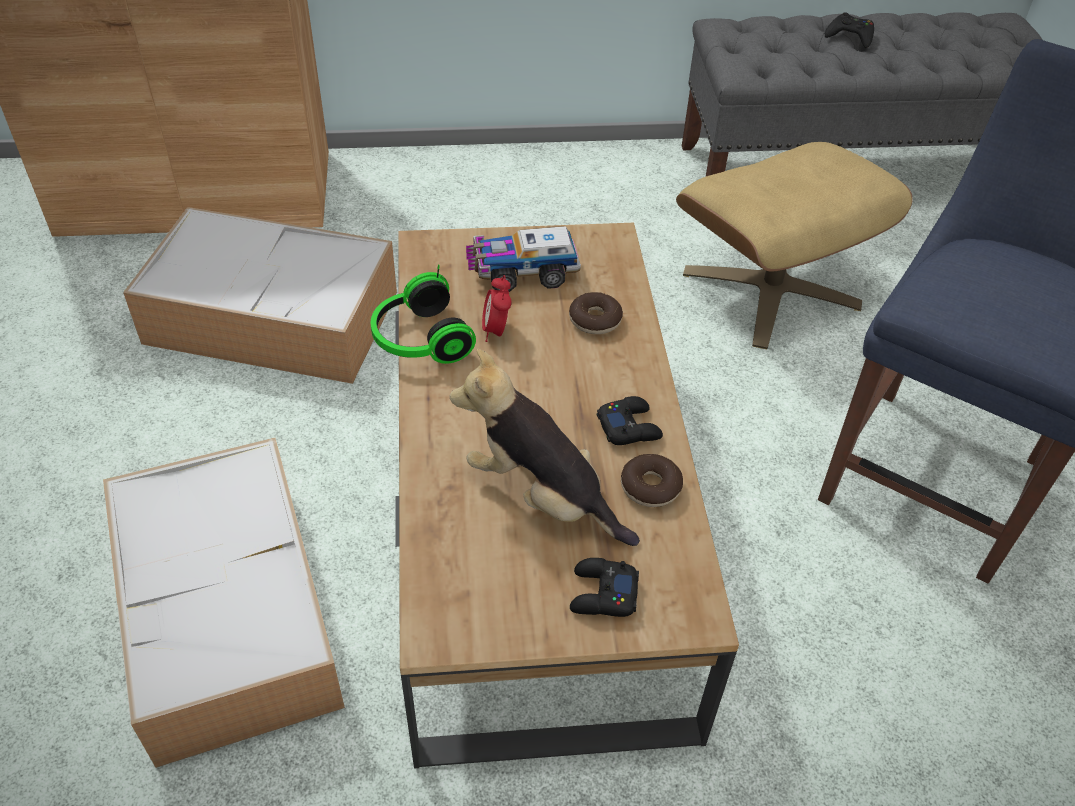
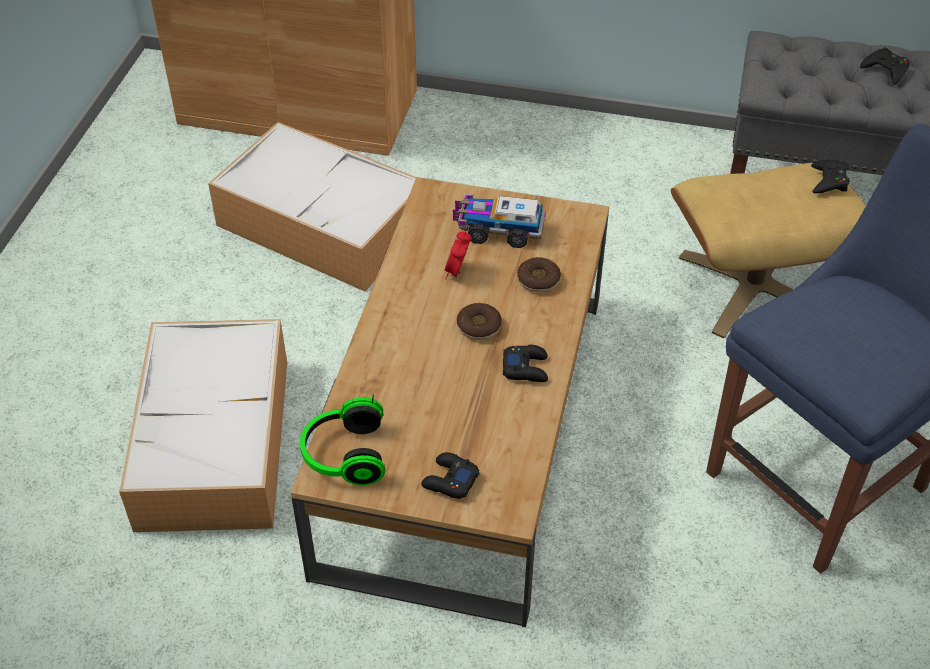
camera: 20 degrees right, 0 degrees up
(419, 340) = (396, 267): headphones -> headphones (343, 455)
(542, 495) = (437, 402): plush toy -> none
(650, 487) = (520, 415): donut -> donut (479, 326)
(845, 155) = (829, 181): none -> black game controller

